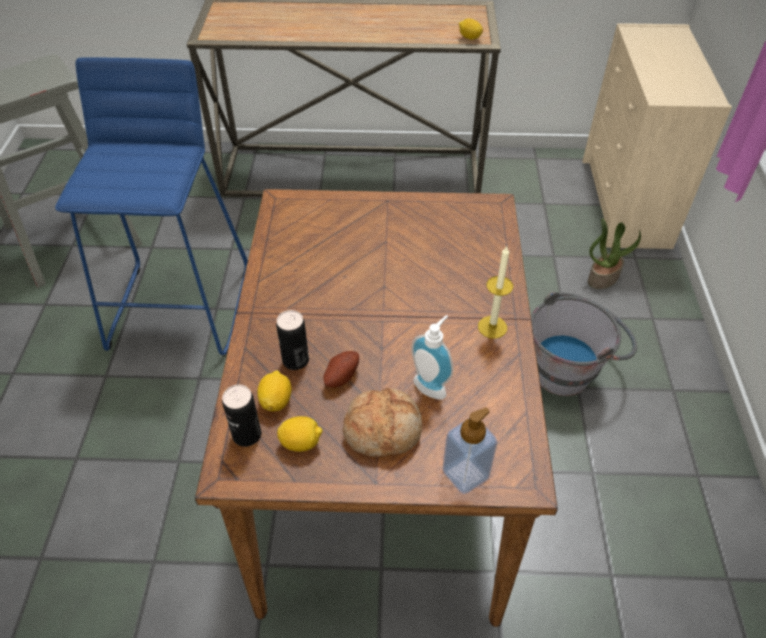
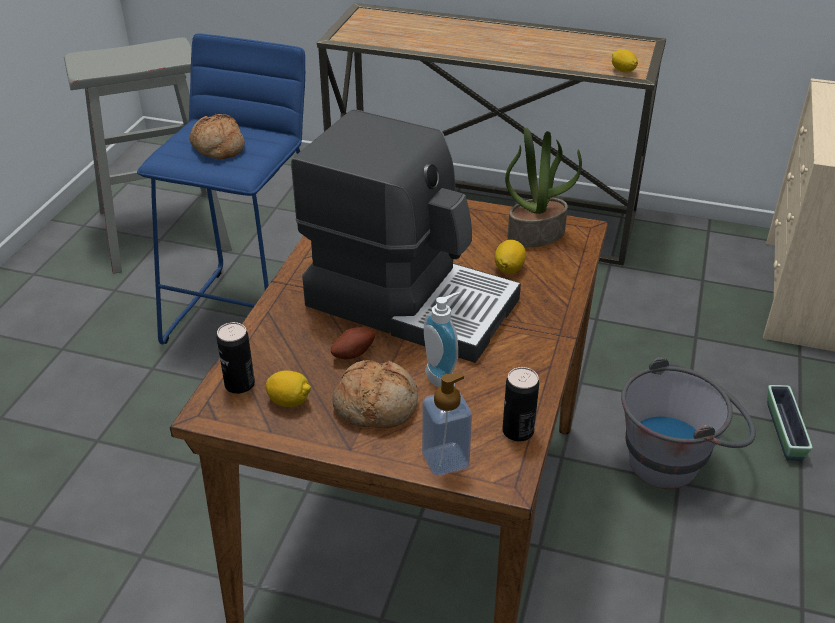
camera: 15 degrees right, 10 degrees down
(129, 171) = (217, 147): none -> bread
(276, 400) = (279, 361): lemon -> lemon (509, 268)
(295, 360) = (313, 331): can -> can (518, 431)
(373, 309) = (411, 300): none -> coffee machine
(492, 327) = (530, 338): candle -> none
(603, 277) = (751, 370): potted plant -> potted plant (536, 234)
(642, 325) = (784, 431): none -> planter

